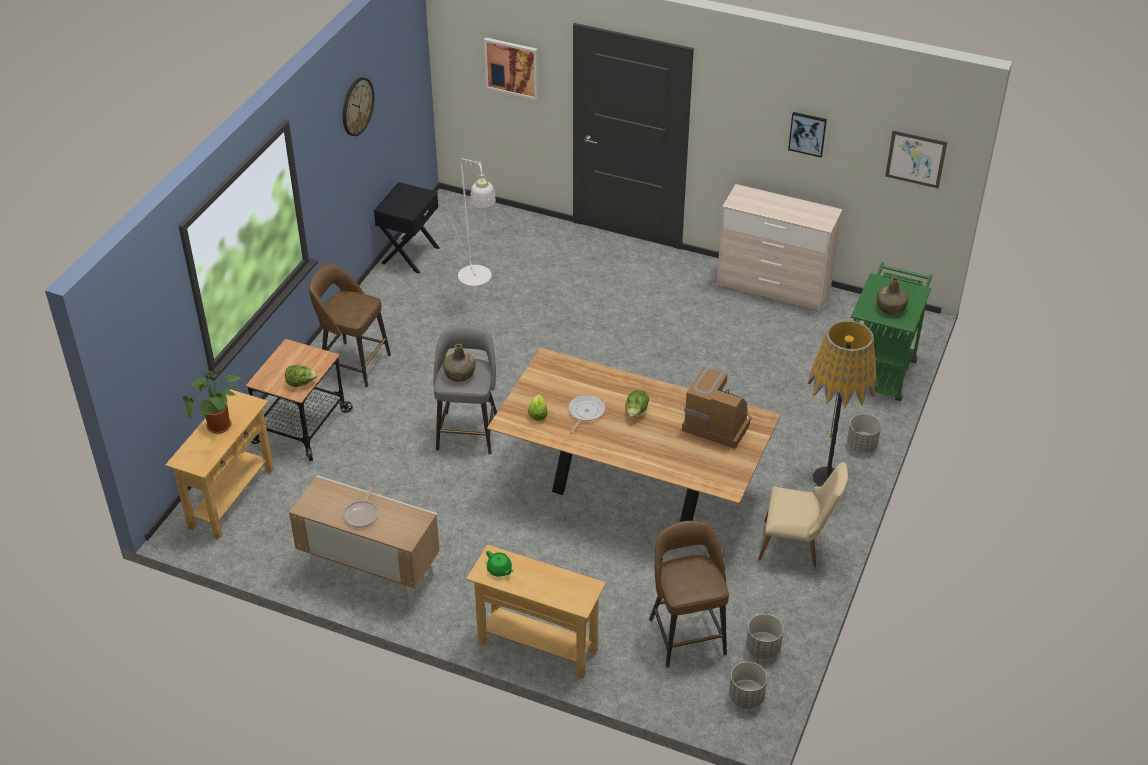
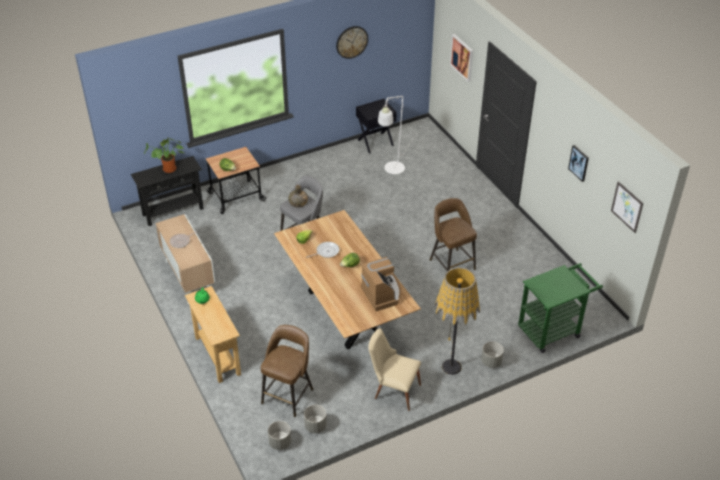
camera: 40 degrees right, 0 degrees up
(231, 498) = (173, 211): beige console table -> black console table
(353, 363) = (290, 180): brown stool -> brown stool (451, 263)
(773, 288) = (543, 254): beige dresser -> none
(797, 546) = (393, 390): beige chair -> beige chair turned 150 degrees clockwise
(890, 307) = (551, 289): green bottle -> none

